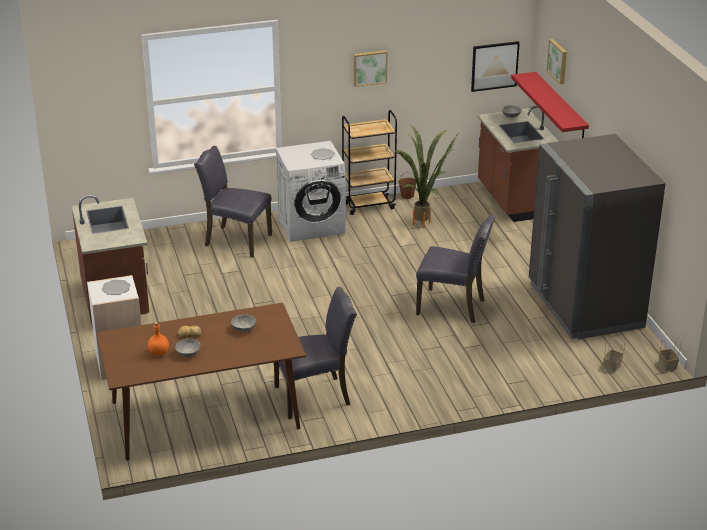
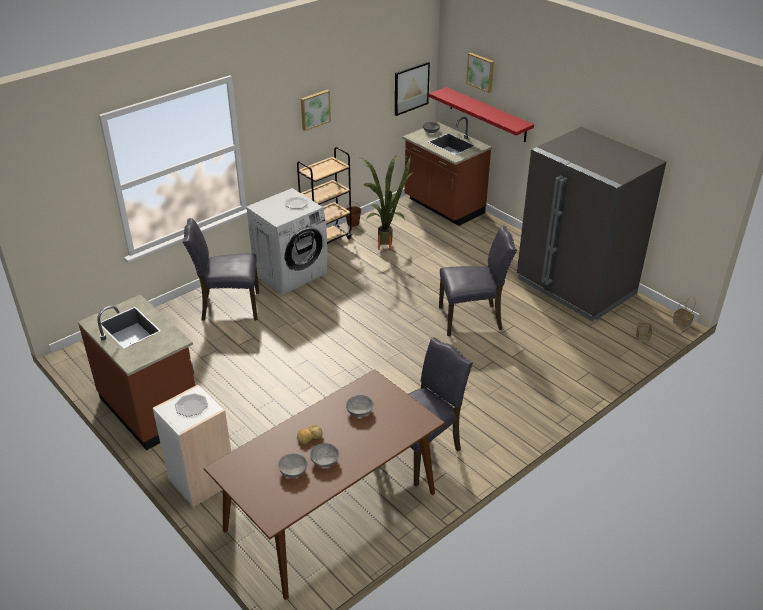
camera: 25 degrees left, 5 degrees up
(158, 353) = (293, 471): orange bottle -> grey bowl

